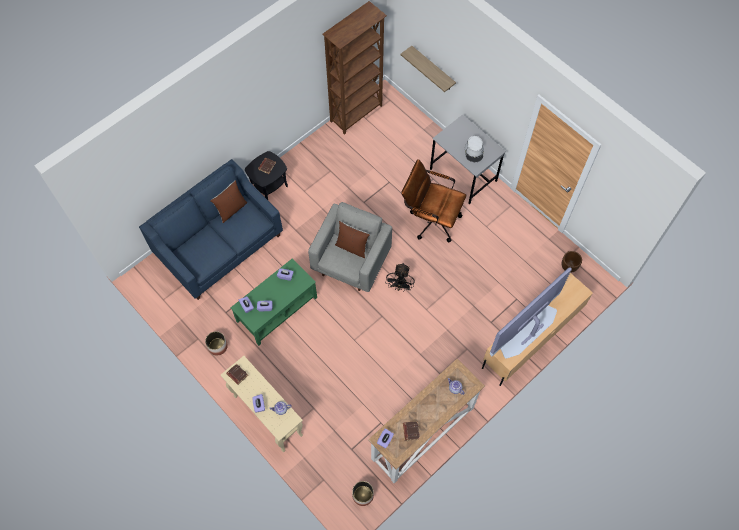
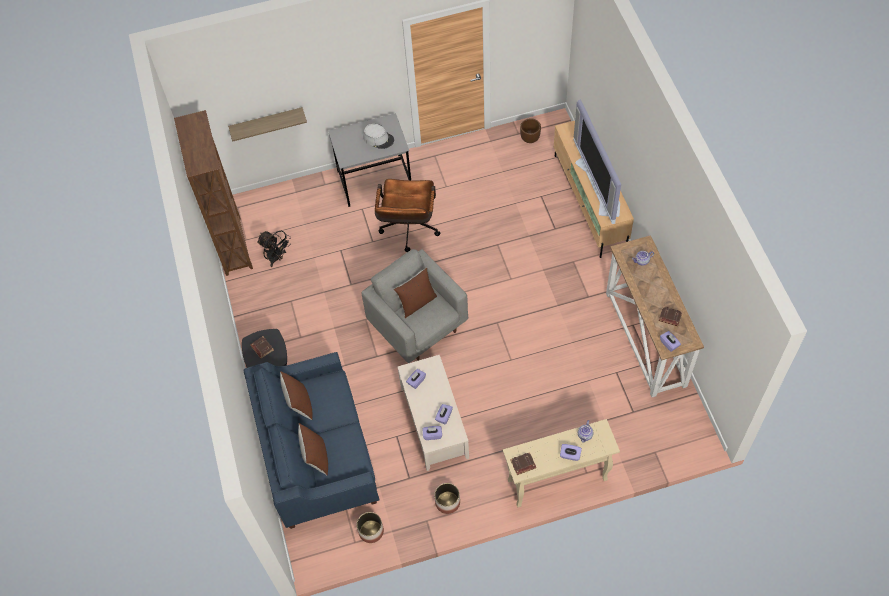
camera: 60 degrees left, 5 degrees down
(195, 239) = (316, 457): none -> brown pillow
(277, 309) = (434, 422): green coffee table -> beige coffee table
(362, 495) = (687, 421): planter -> planter (371, 531)
(400, 286) = (472, 292): black fan -> black fan (277, 258)
(430, 219) = (409, 231): brown office chair -> brown office chair turned 45 degrees counterclockwise

